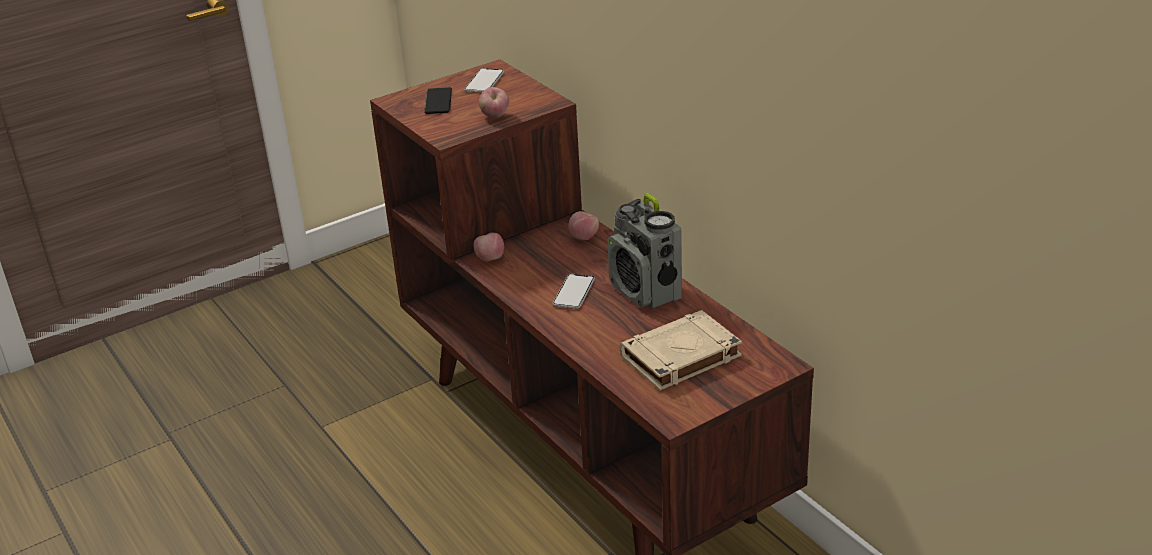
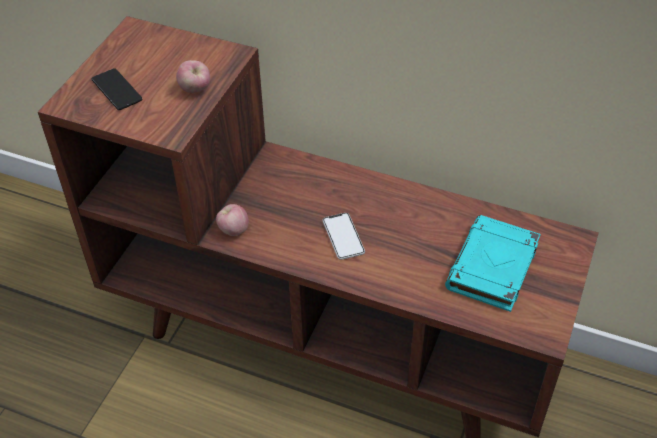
camera: 35 degrees left, 15 degrees up
(484, 82) = (140, 49): phone -> none
(584, 237) = (297, 172): apple -> none
(646, 292) = (403, 210): radio -> none
(679, 357) = (492, 268): beige book -> turquoise book

